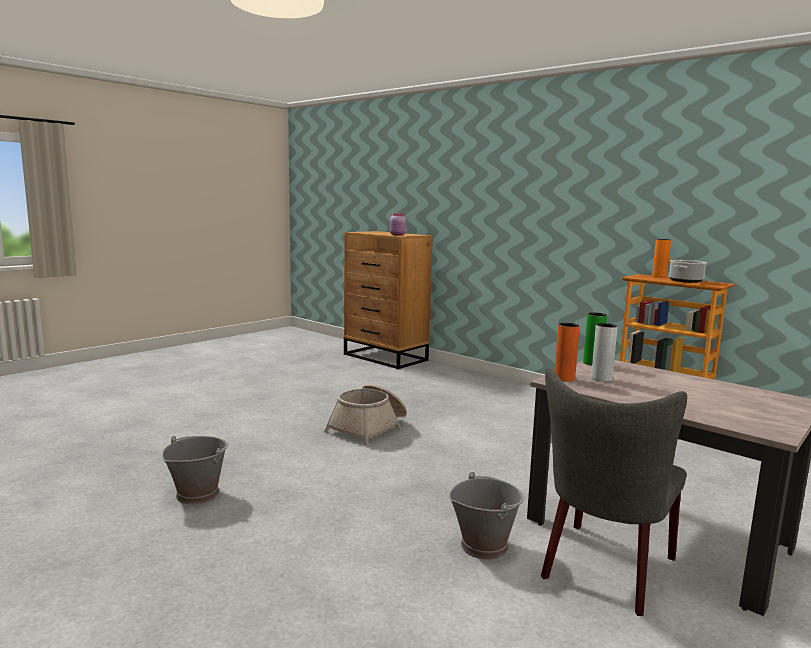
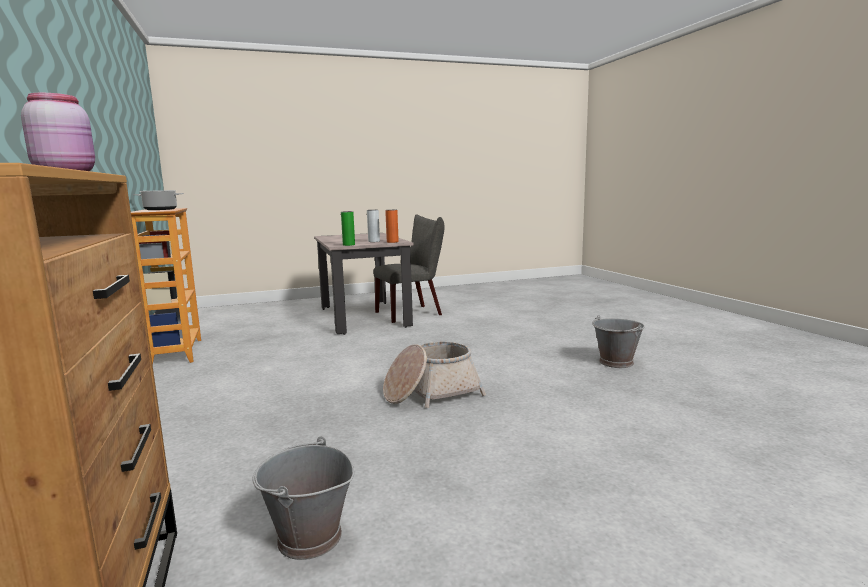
camera: 150 degrees left, 0 degrees up
(484, 545) = (450, 323): grey bucket -> grey bucket (309, 538)
(659, 277) = (140, 211): orange vase -> none

